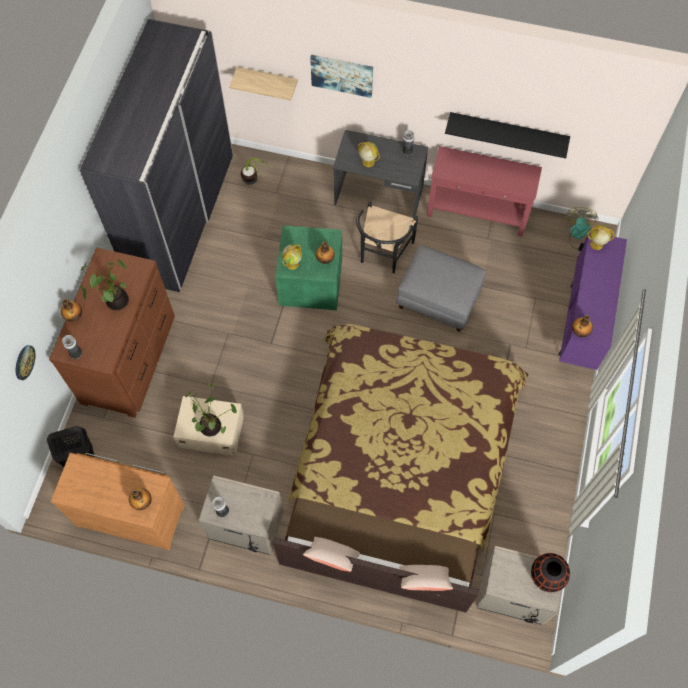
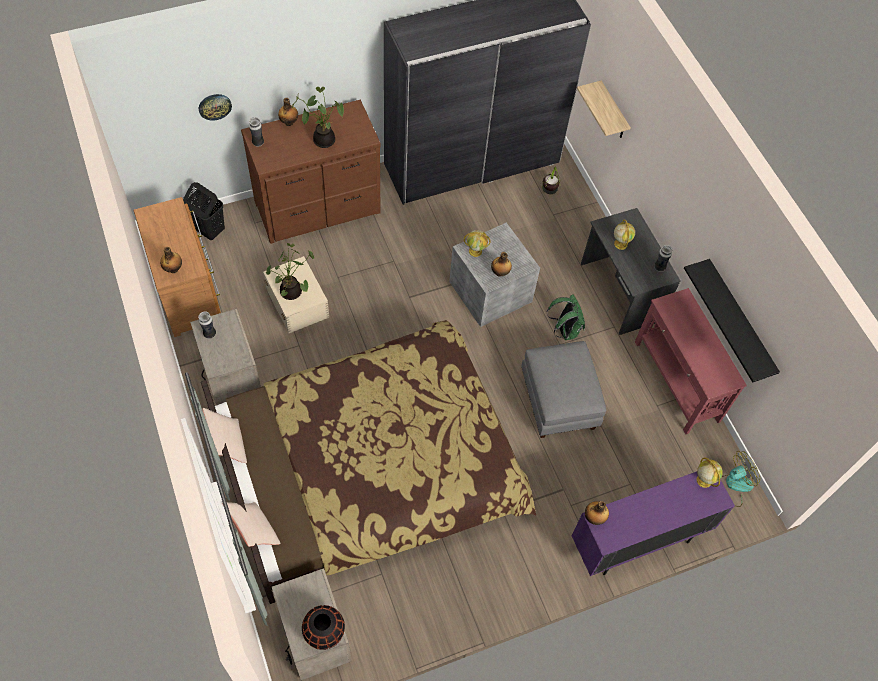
camera: 50 degrees right, 5 degrees down
(310, 281) = (490, 290): green storage box -> grey storage box
(342, 75) = (657, 149): picture -> none
(382, 254) = (564, 330): black chair -> green backpack

